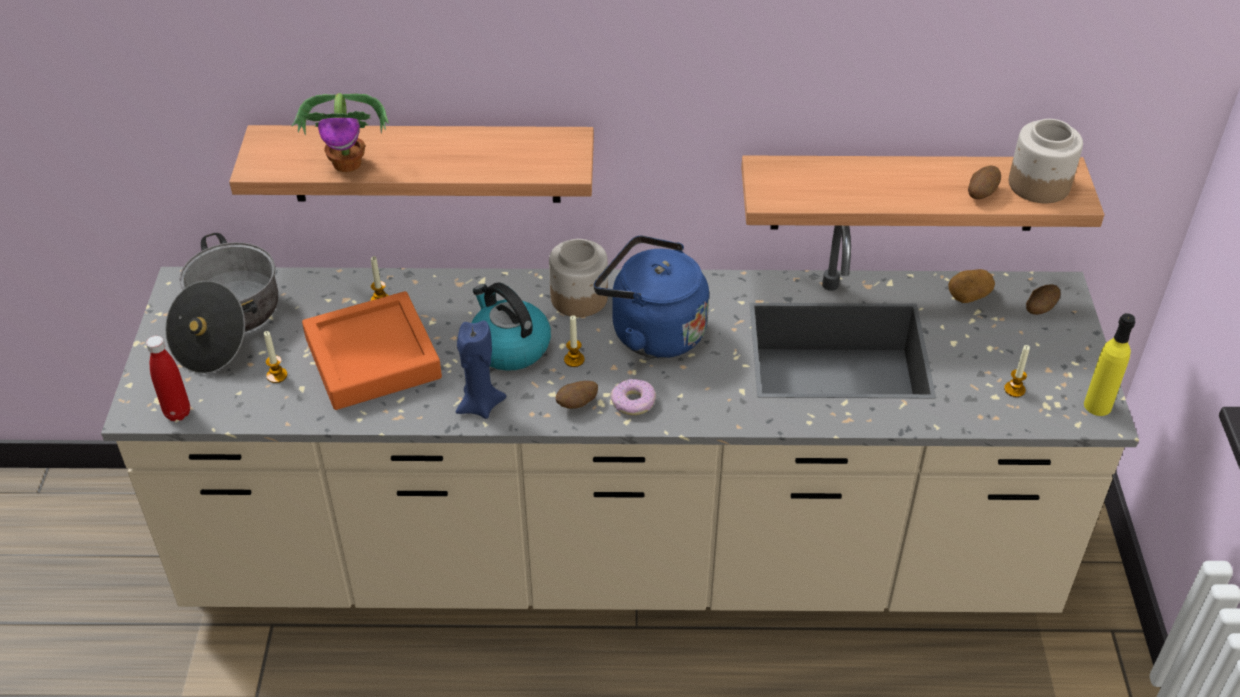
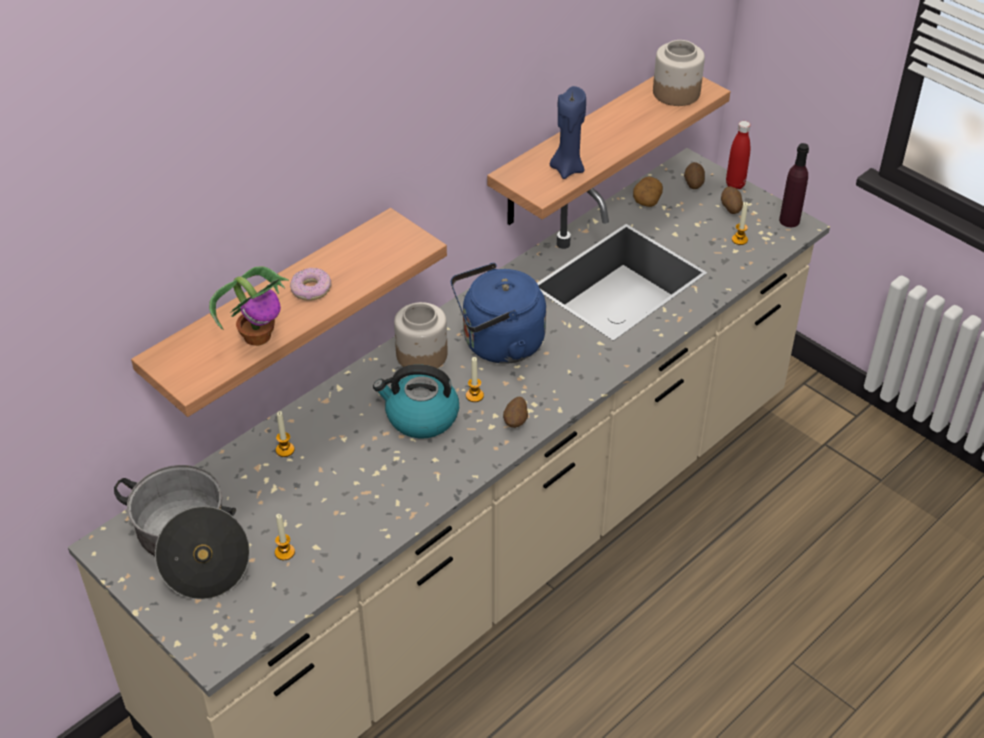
camera: 45 degrees left, 0 degrees up
(177, 413) = (247, 632): red bottle -> red bottle (735, 185)
(373, 358) = (338, 491): orange tray -> none
(480, 405) = (455, 467): blue candle -> blue candle (567, 169)
(633, 402) = (547, 395): donut -> donut (311, 289)
(981, 193) = (654, 116): potato -> potato (730, 208)
(1097, 406) = (789, 221): yellow bottle -> purple bottle

